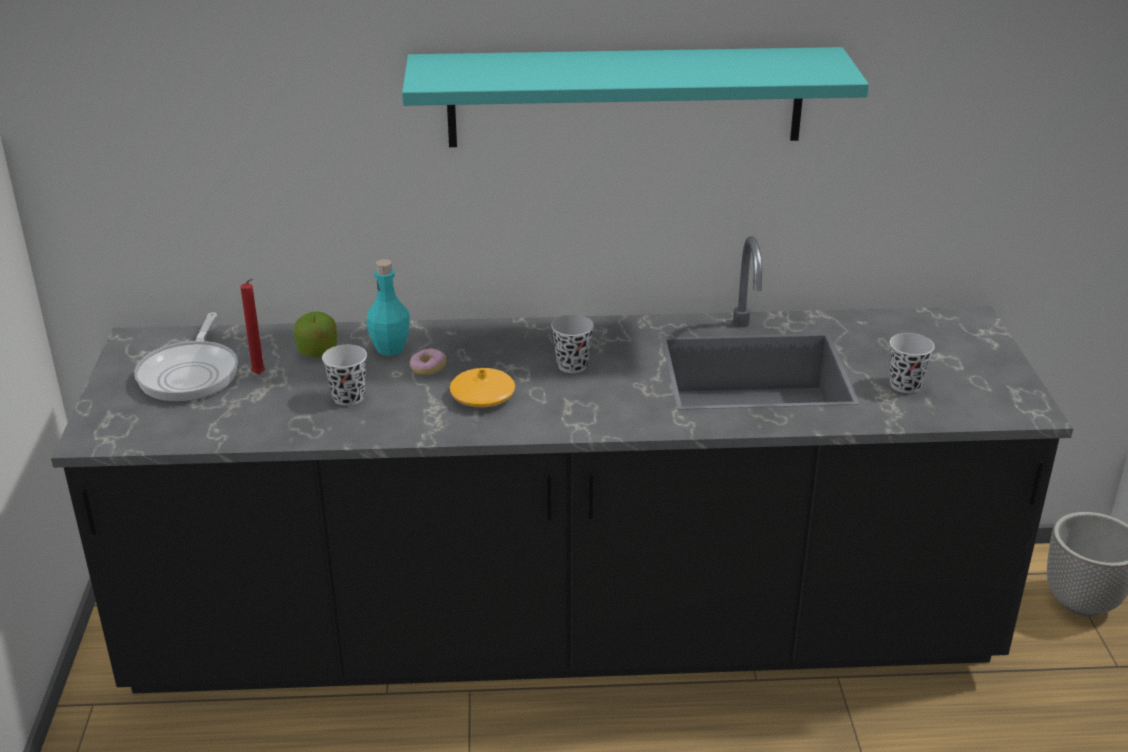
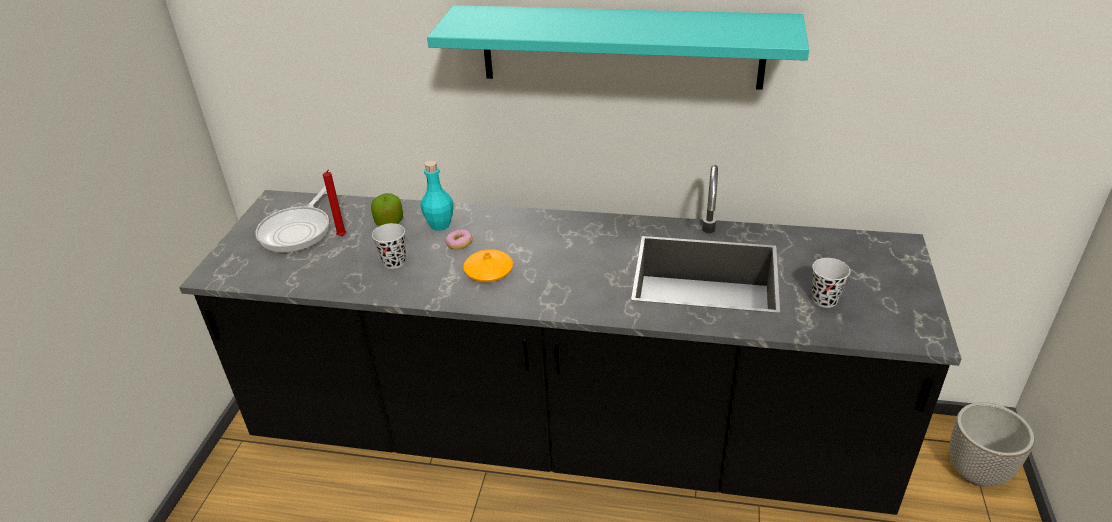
camera: 15 degrees right, 5 degrees up
(572, 365) = (565, 253): black cup -> none

